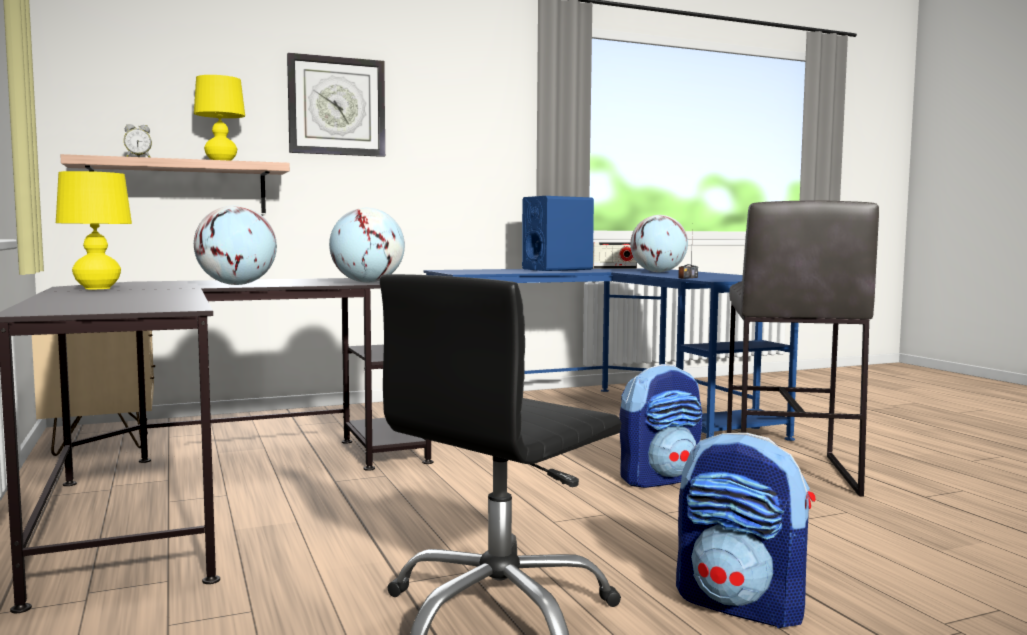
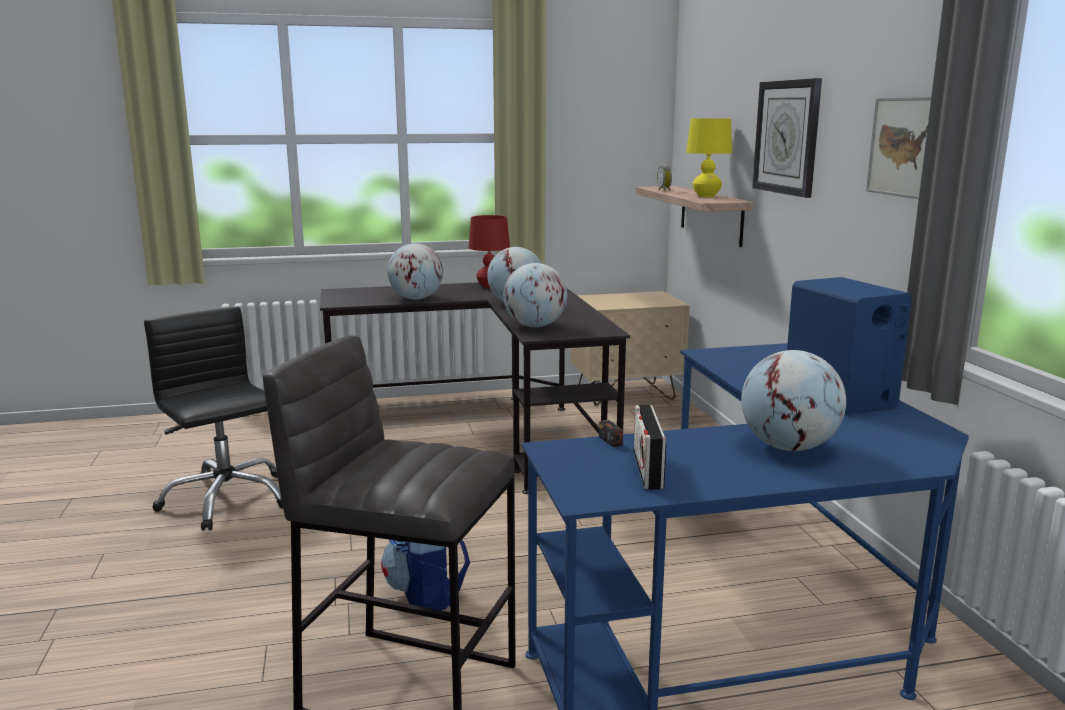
camera: 100 degrees right, 10 degrees up
(97, 288) = (489, 287): yellow table lamp -> red table lamp
(169, 296) = (416, 299): none -> globe
(486, 118) = (903, 147): none -> picture
(613, 268) = (915, 434): radio -> radio (647, 470)
(742, 605) = (160, 570): backpack -> none

